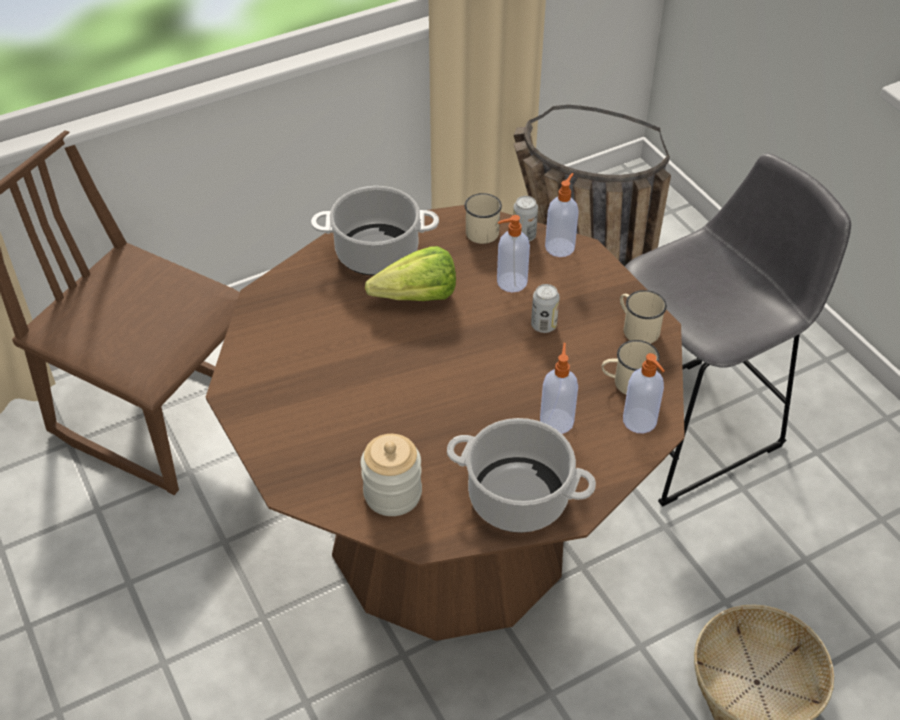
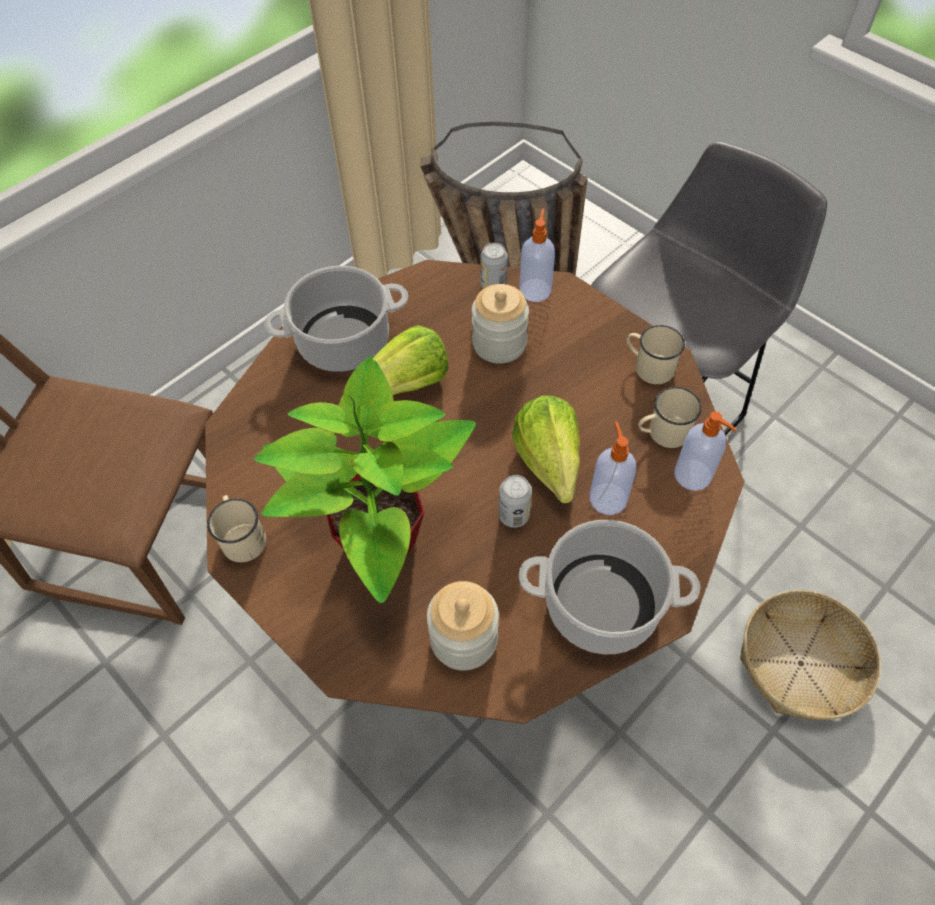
camera: 15 degrees left, 10 degrees up
(350, 408) = (379, 542): none -> potted plant
(481, 229) = (446, 287): beige mug -> beige mug (242, 536)
(510, 282) = (499, 343): soap dispenser -> jar
(514, 389) = (548, 470): none -> lettuce
(543, 325) = (552, 386): can -> can (514, 515)

